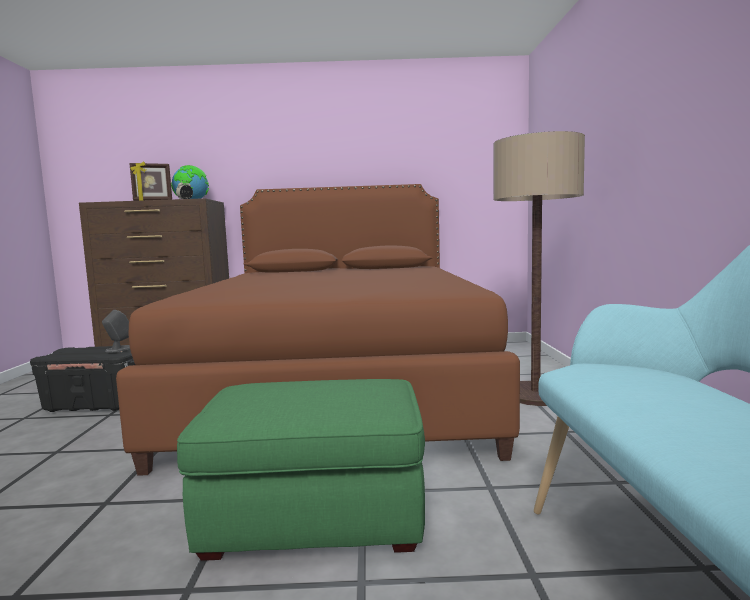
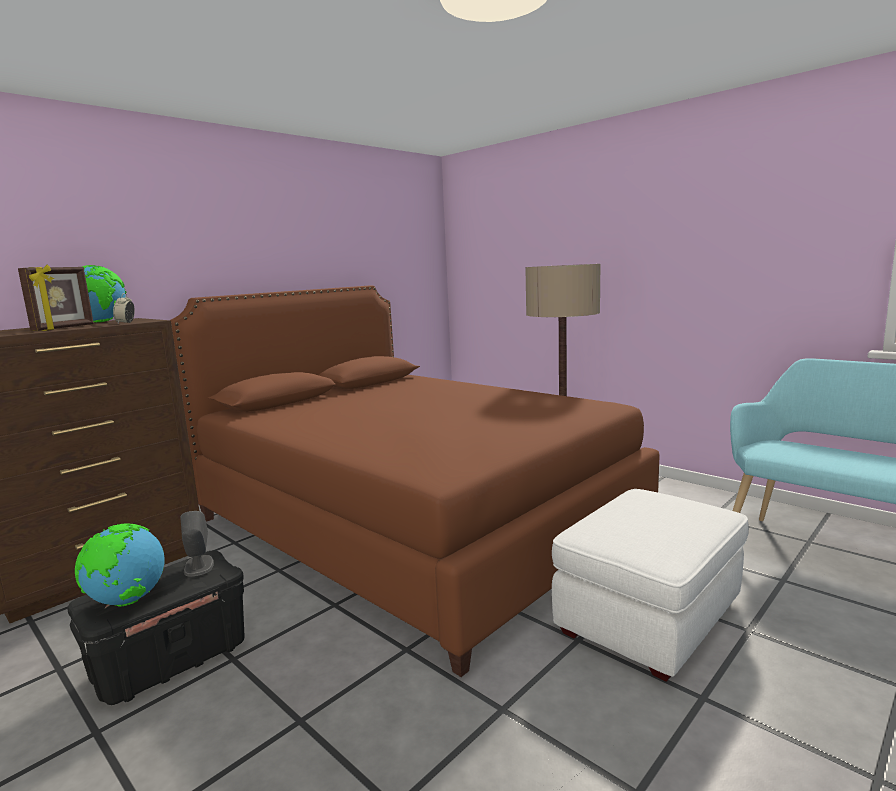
camera: 45 degrees left, 5 degrees up
(67, 353) = (127, 601): none -> globe
(317, 516) = (650, 616): green ottoman -> white ottoman

